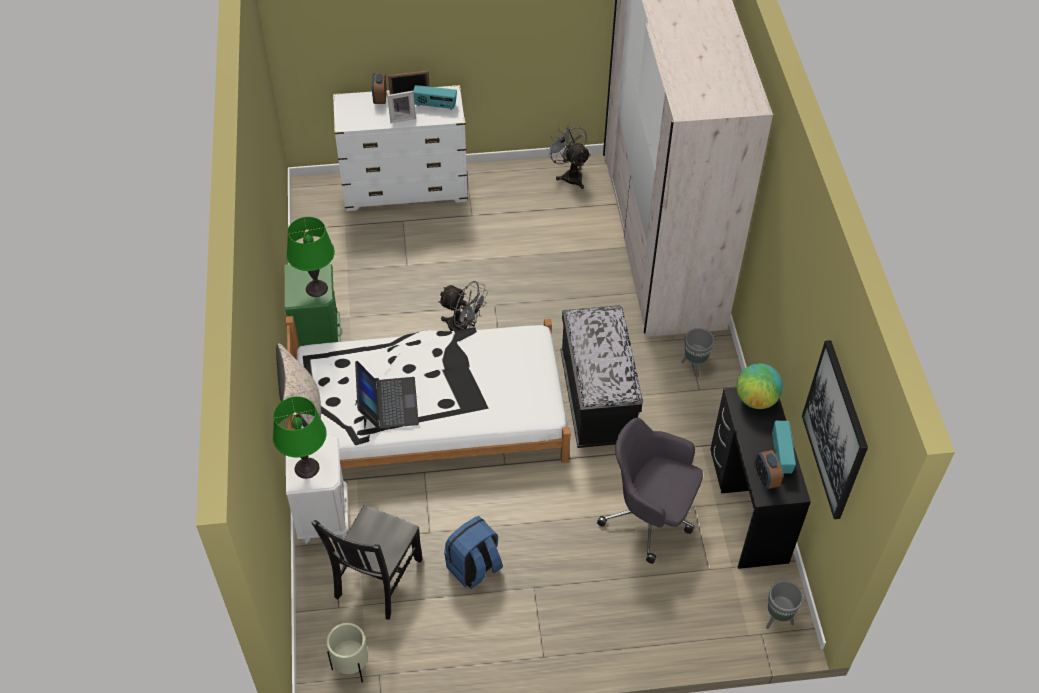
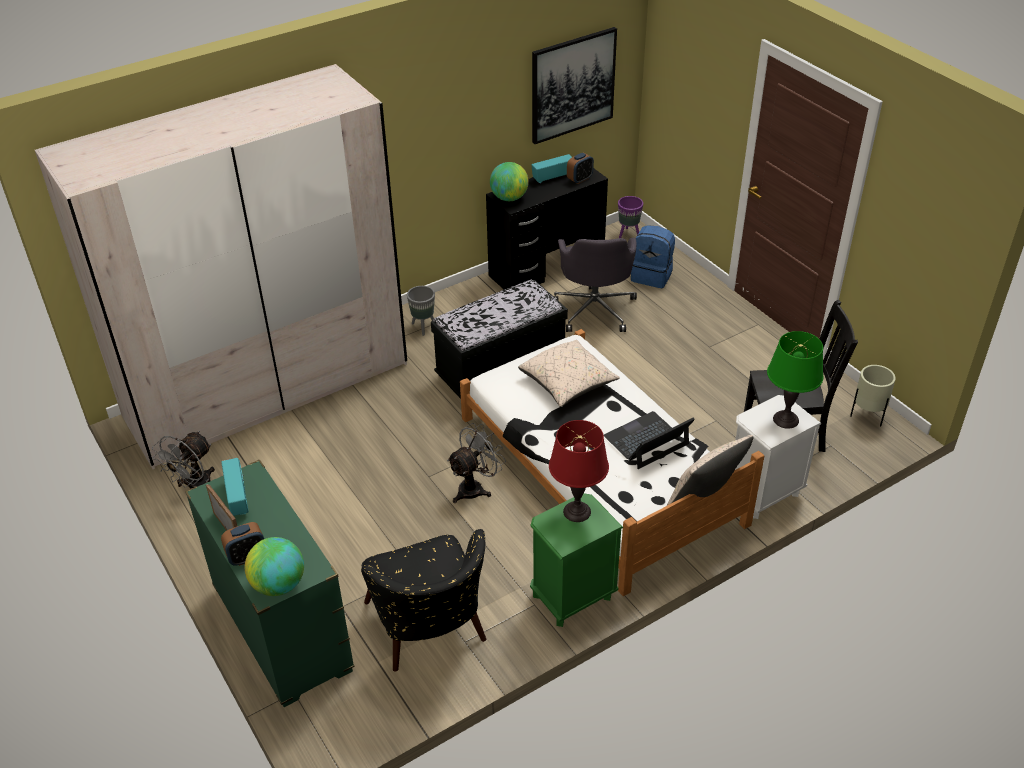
camera: 115 degrees left, 10 degrees down
(317, 288) = (577, 511): green table lamp -> red table lamp
(346, 106) = (278, 585): none -> globe
(348, 257) = (429, 632): none -> black armchair
(402, 117) = (276, 519): picture frame -> none
(405, 189) = (282, 629): white dresser -> green dresser
(463, 328) = (475, 487): grey fan -> grey fan turned 45 degrees clockwise
(474, 568) = (723, 383): blue backpack -> blue backpack (652, 276)
(494, 384) = (568, 383): none -> beige pillow
(778, 619) = (628, 235): grey planter -> purple planter

